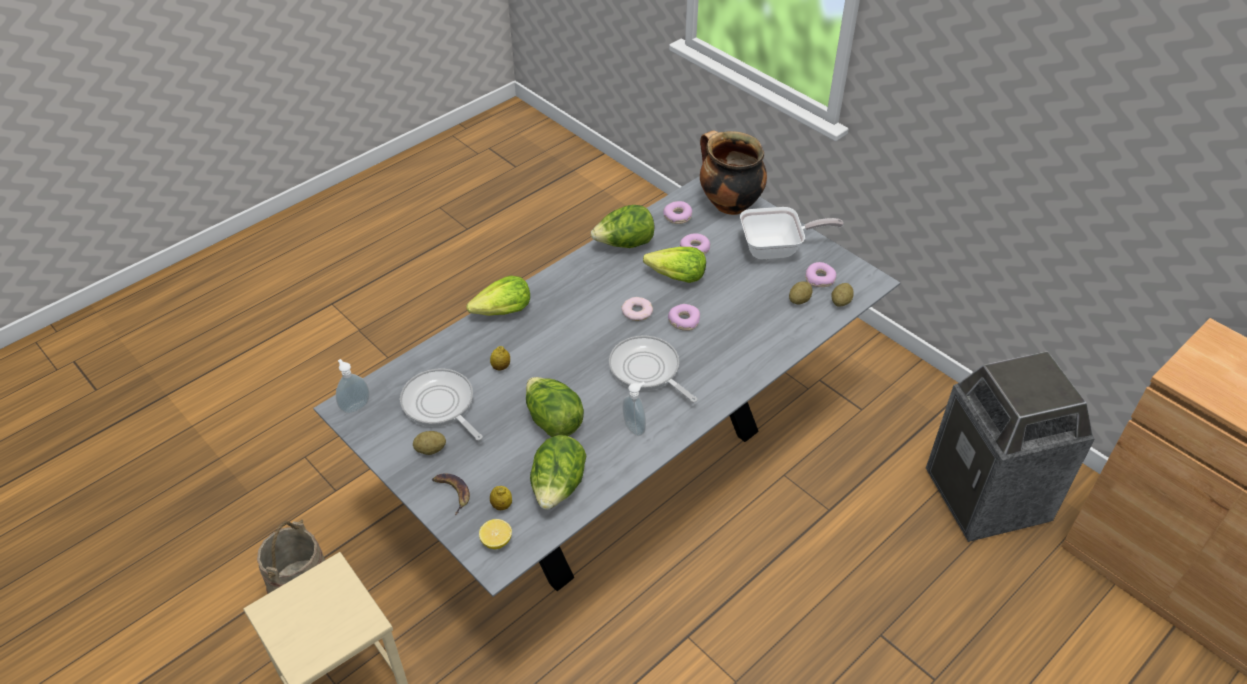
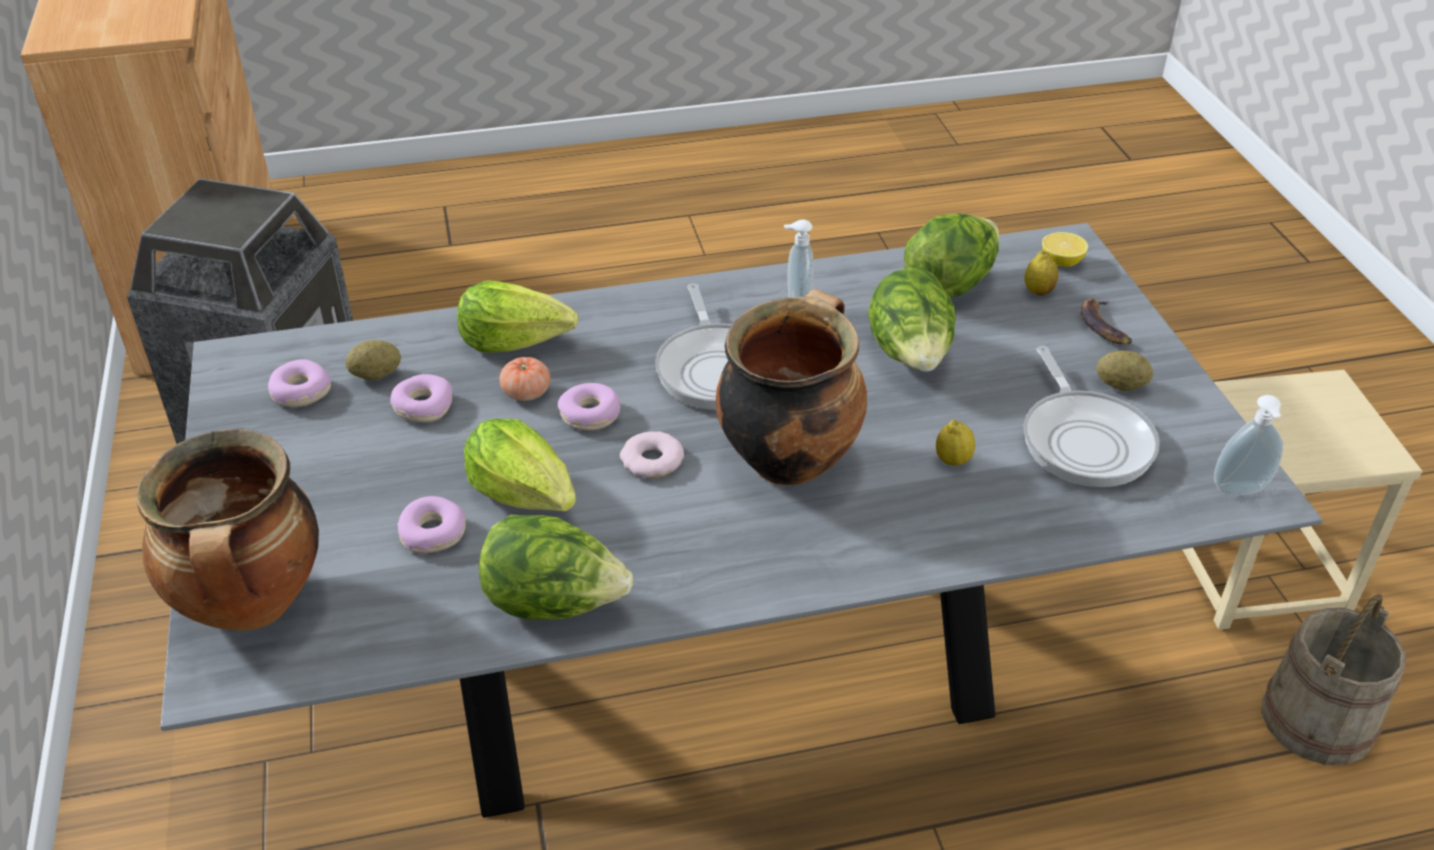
camera: 150 degrees left, 5 degrees down
(503, 311) = (897, 558): lettuce -> lettuce (515, 341)
(578, 337) = (788, 458): none -> cooking pot
(678, 217) = (385, 622): donut -> donut (423, 406)
(723, 320) = (526, 392): none -> tomato
(777, 249) = (294, 470): frying pan -> none
(841, 302) = (320, 348): potato -> none

